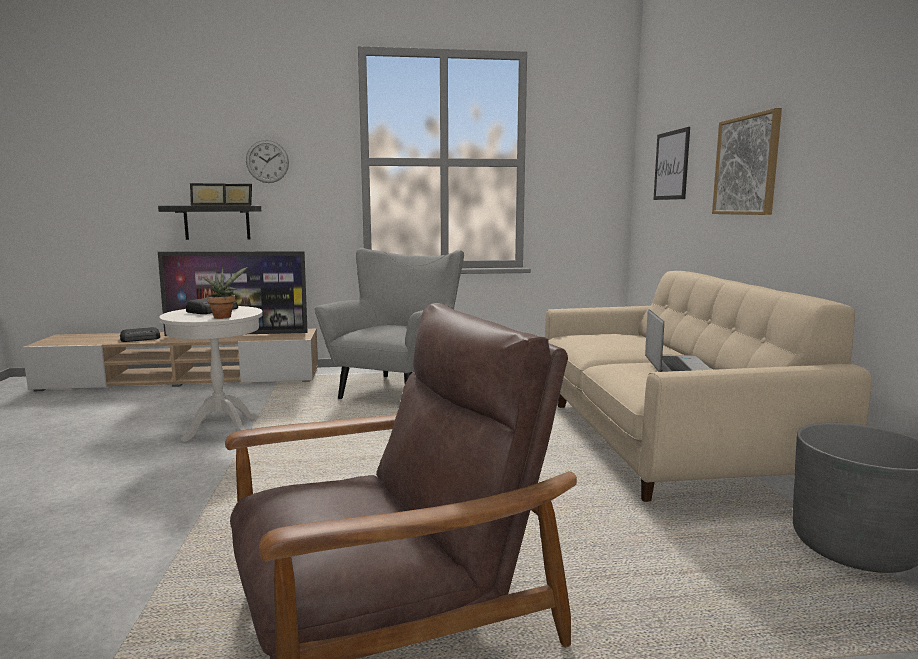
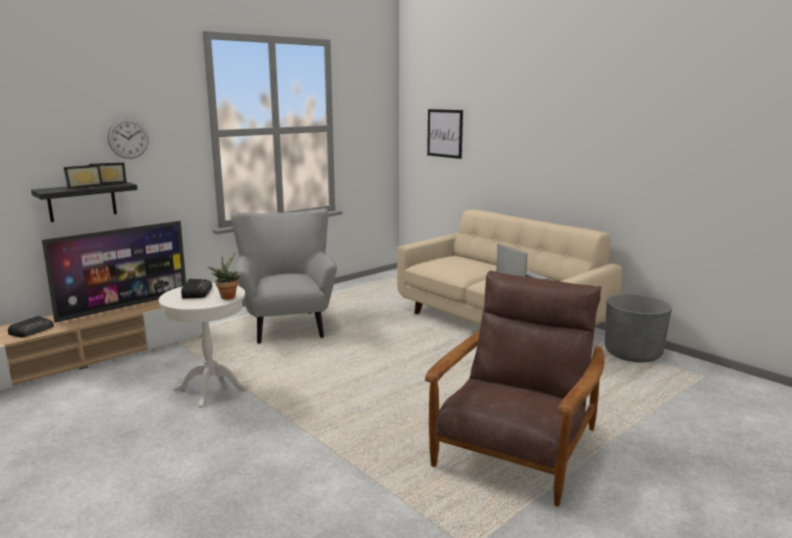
camera: 35 degrees left, 5 degrees up
(747, 165) = (519, 145): picture -> none

